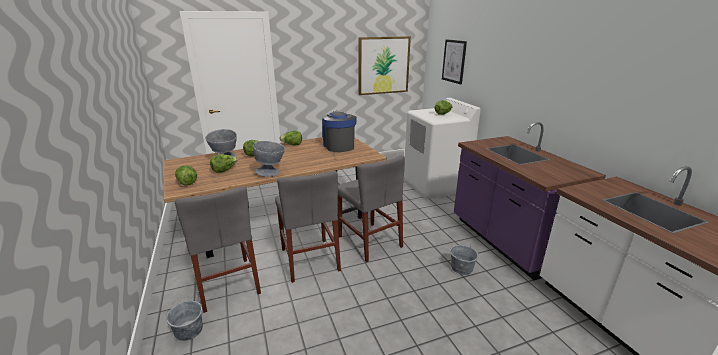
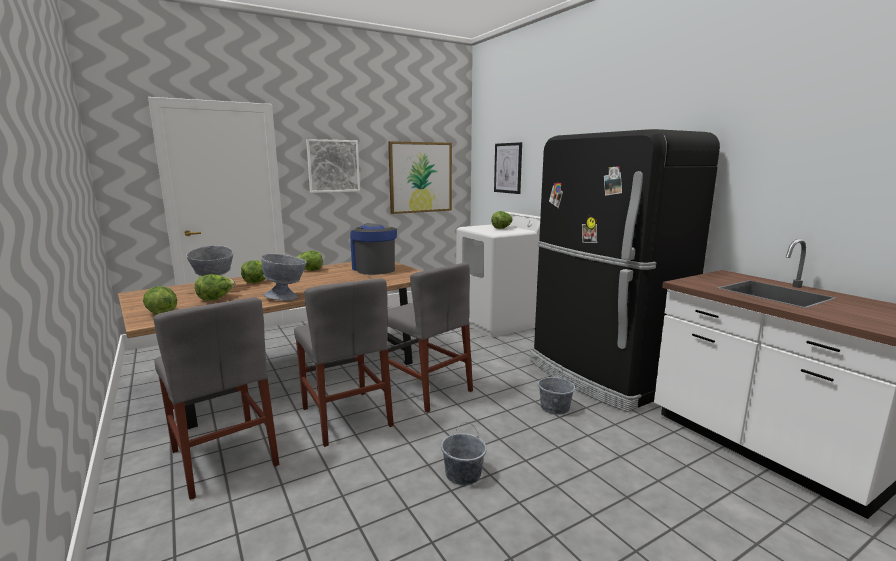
camera: 10 degrees left, 10 degrees down
(188, 330) = (167, 526): grey bucket -> grey bucket (463, 474)
(315, 58) = (333, 166): none -> picture
(506, 242) = (601, 375): purple counter -> black fridge

